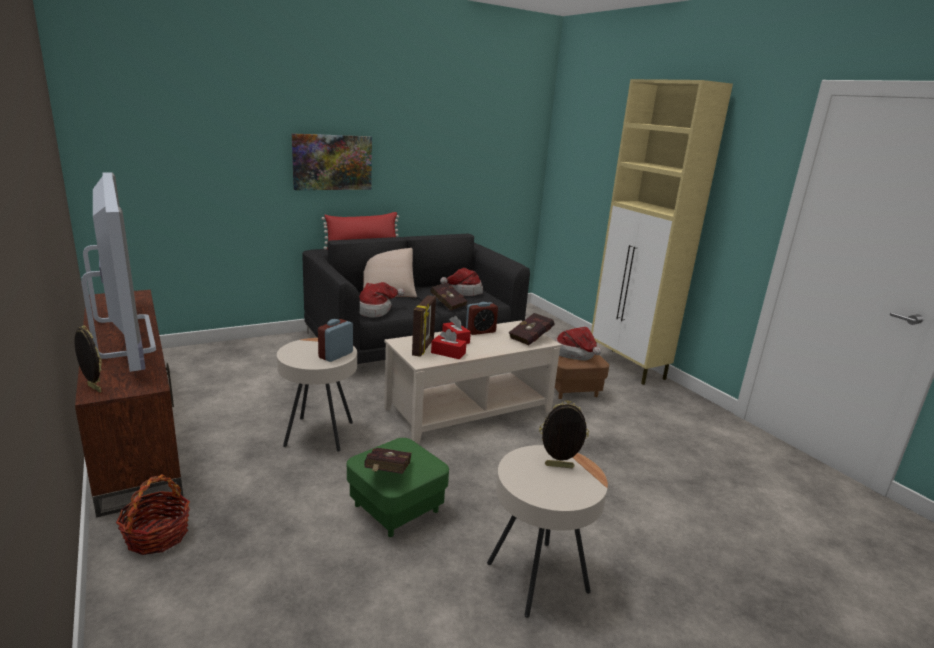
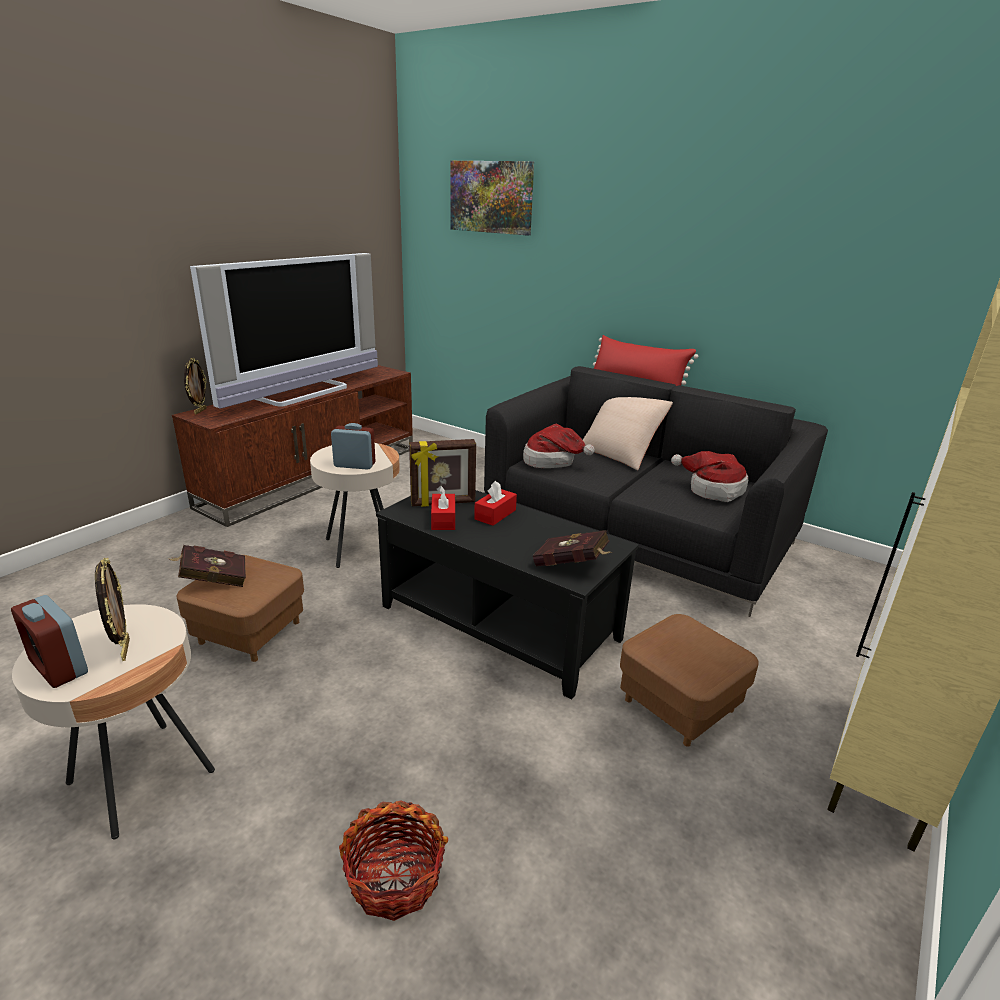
camera: 65 degrees right, 5 degrees up
(157, 536) = (173, 536): basket -> basket (395, 877)
(332, 162) = (622, 267): picture -> picture (491, 197)
(396, 508) = (249, 632): green ottoman -> brown ottoman
(447, 304) = (648, 492): red book -> none
(469, 410) = (499, 622): beige coffee table -> black coffee table
(480, 331) = (545, 524): alarm clock -> alarm clock (59, 667)
(576, 355) = (688, 650): hat -> none

